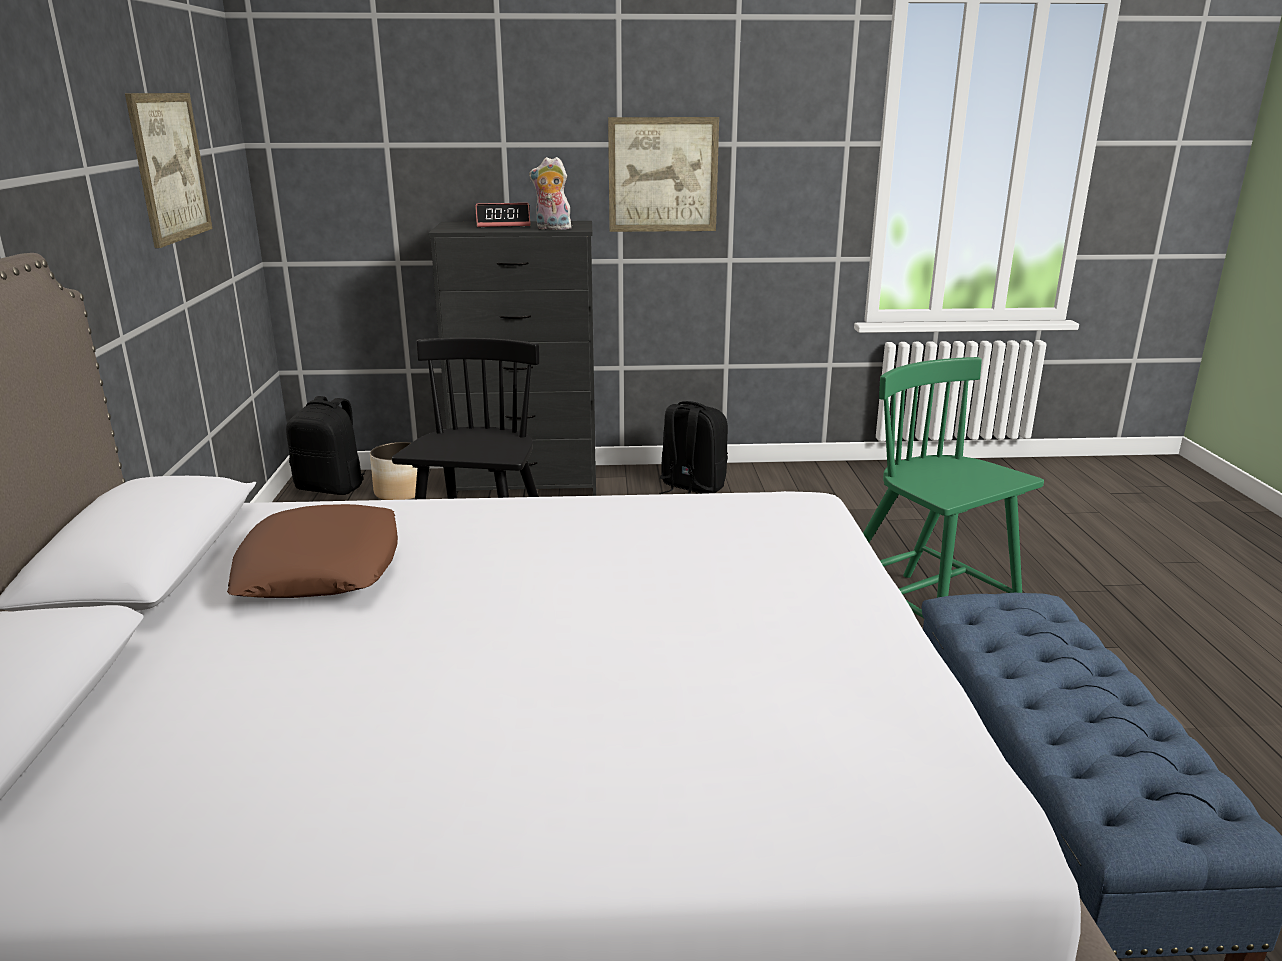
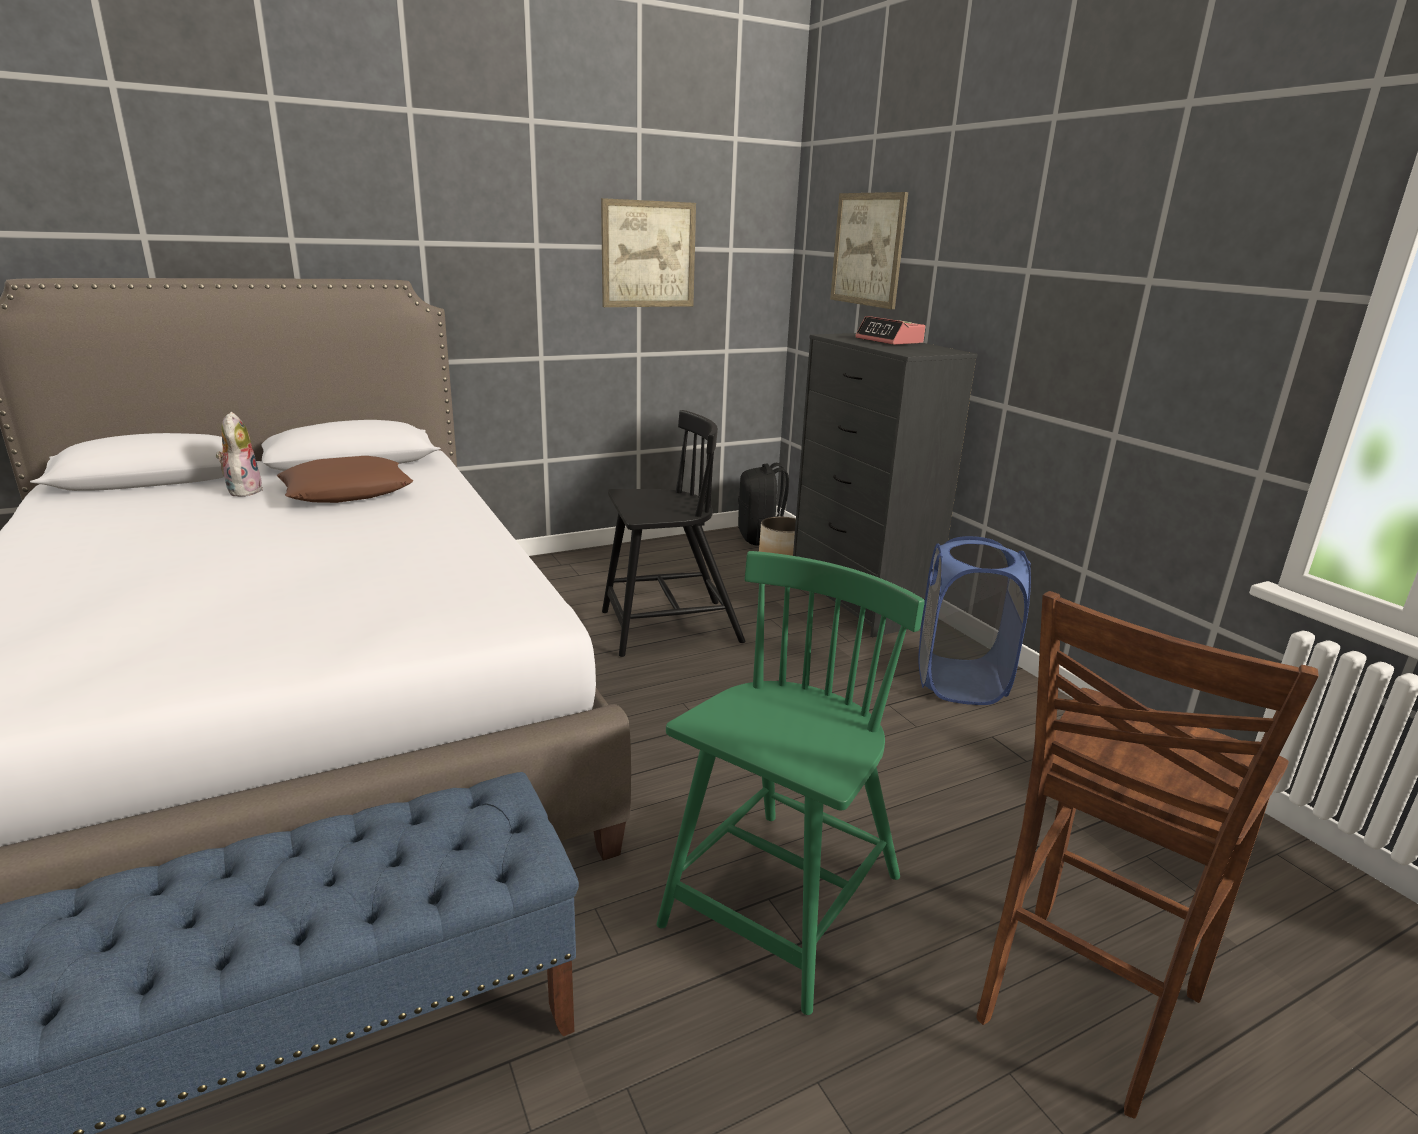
camera: 65 degrees right, 0 degrees up
(552, 228) = (895, 349): plush toy -> plush toy (243, 490)
(663, 175) = (1059, 312): picture -> picture (868, 249)
(691, 487) = (959, 681): black backpack -> blue laundry basket
(1023, 558) = (1081, 1007): none -> brown stool

